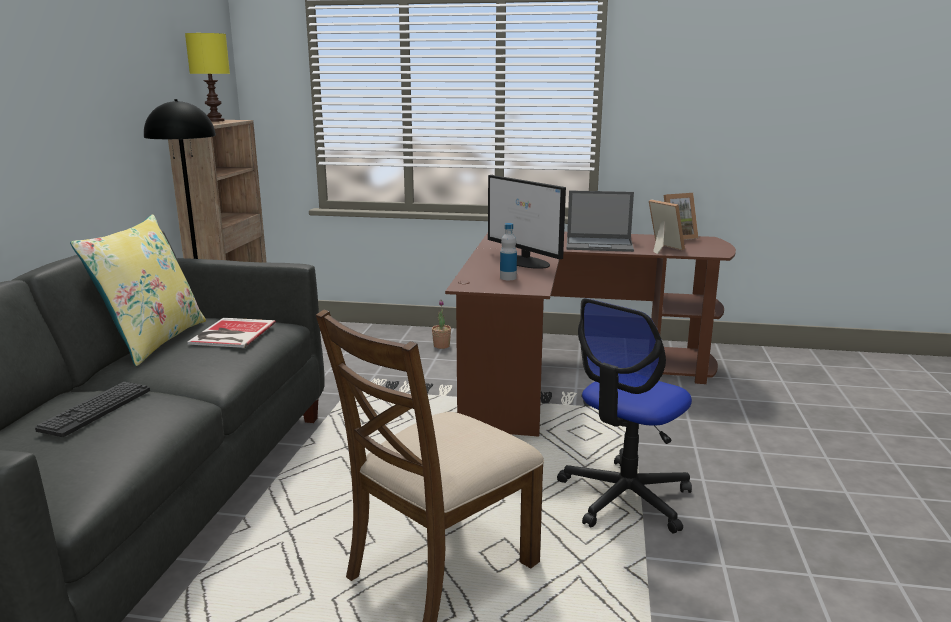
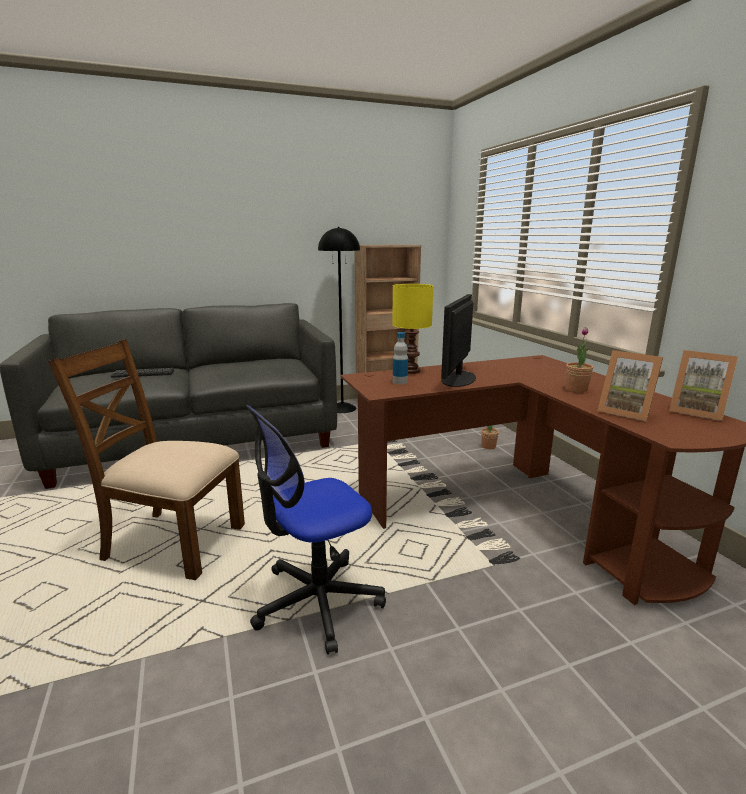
camera: 60 degrees right, 0 degrees up
(153, 341) = (244, 360): yellow pillow -> none
(215, 121) = (397, 244): yellow table lamp -> yellow table lamp (410, 371)
(230, 334) = (264, 367): book -> none
(600, 245) = (576, 389): laptop -> potted plant
(625, 497) = (317, 601): office chair -> office chair turned 45 degrees counterclockwise
(661, 248) = (625, 412): picture frame -> picture frame turned 105 degrees clockwise

